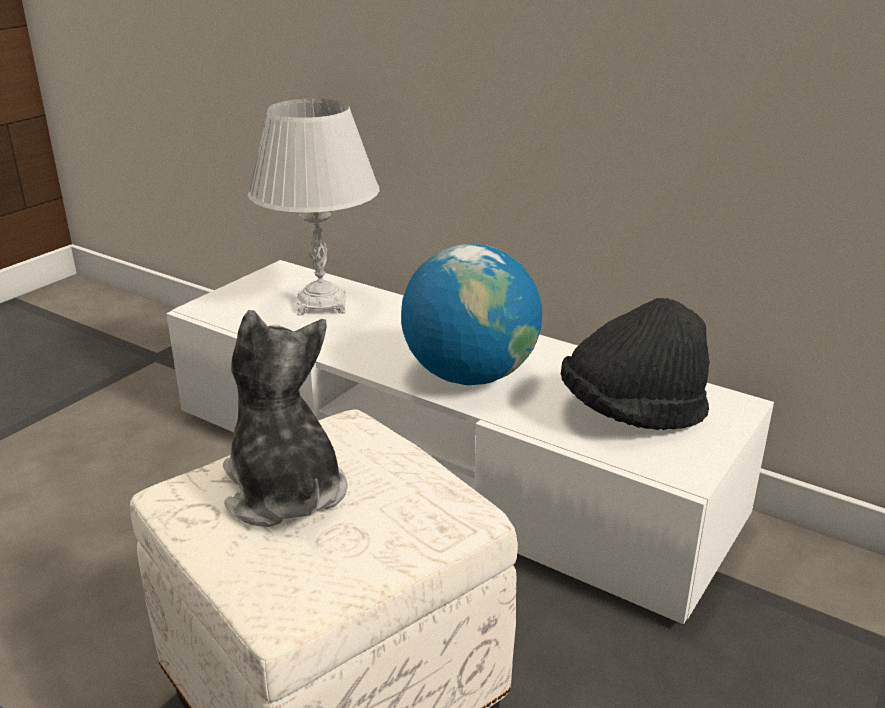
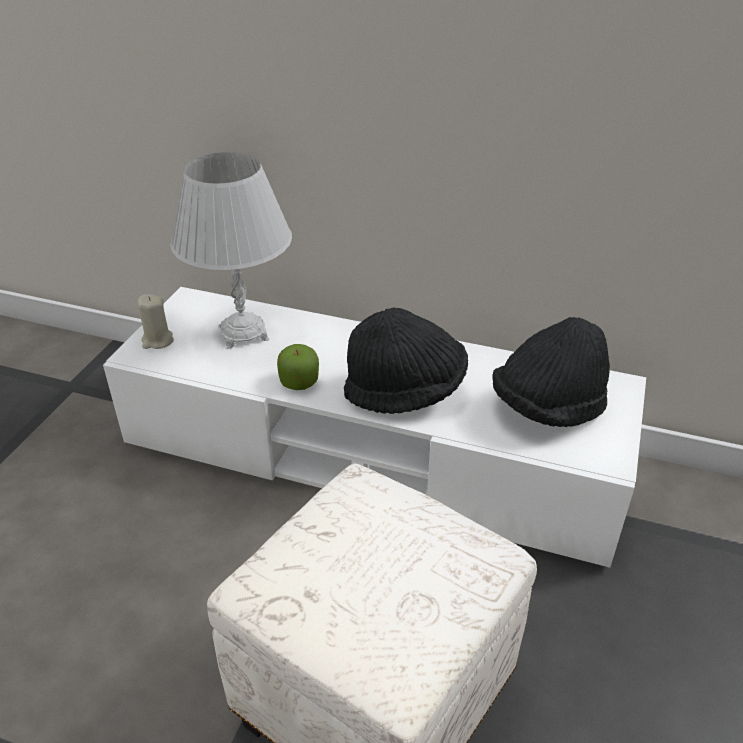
camera: 15 degrees left, 10 degrees up
(231, 300) = (157, 341): none -> beige candle
(284, 491) = (345, 569): plush toy -> none
(357, 352) = (299, 381): none -> apple
(470, 375) = (405, 391): globe -> black hat

